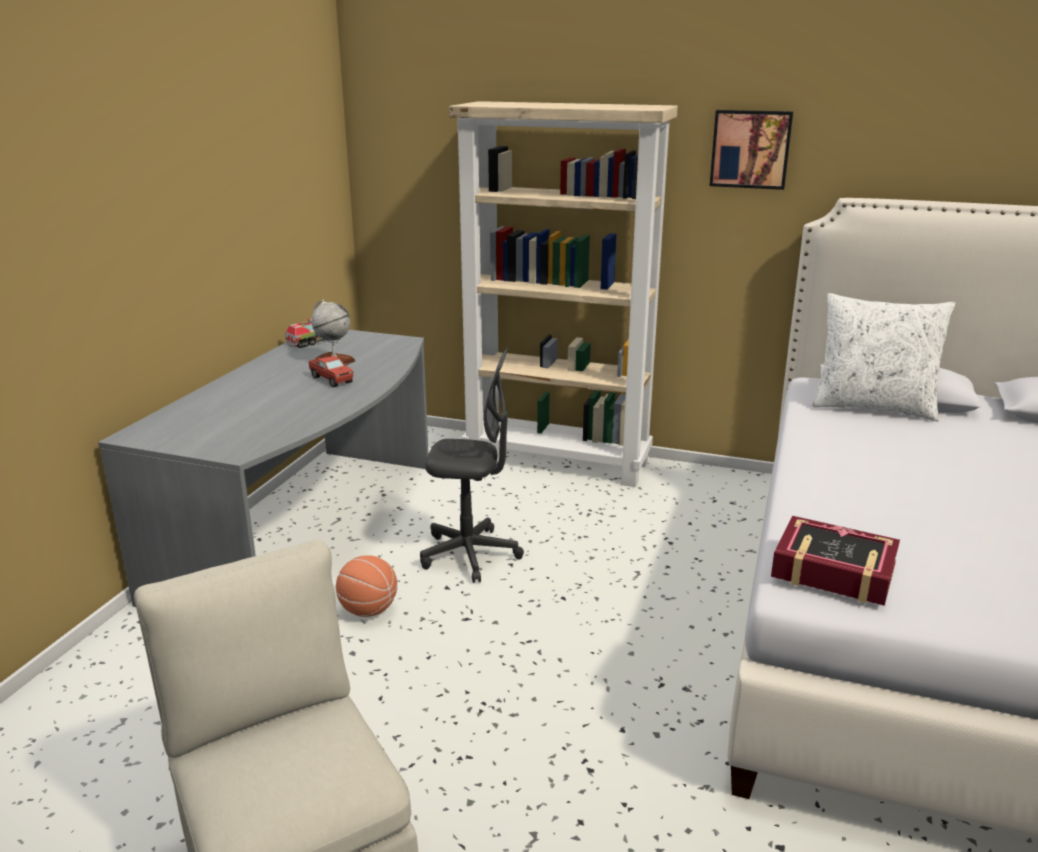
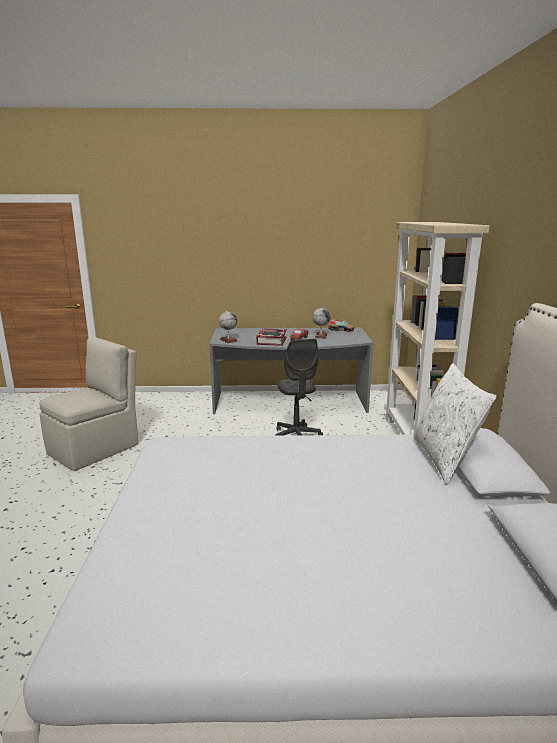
camera: 70 degrees right, 5 degrees down
(247, 442) = (228, 340): none -> globe
(368, 610) = (239, 426): basketball -> none
(750, 149) = (517, 259): picture -> none
(833, 571) = (180, 446): book -> book (271, 341)

